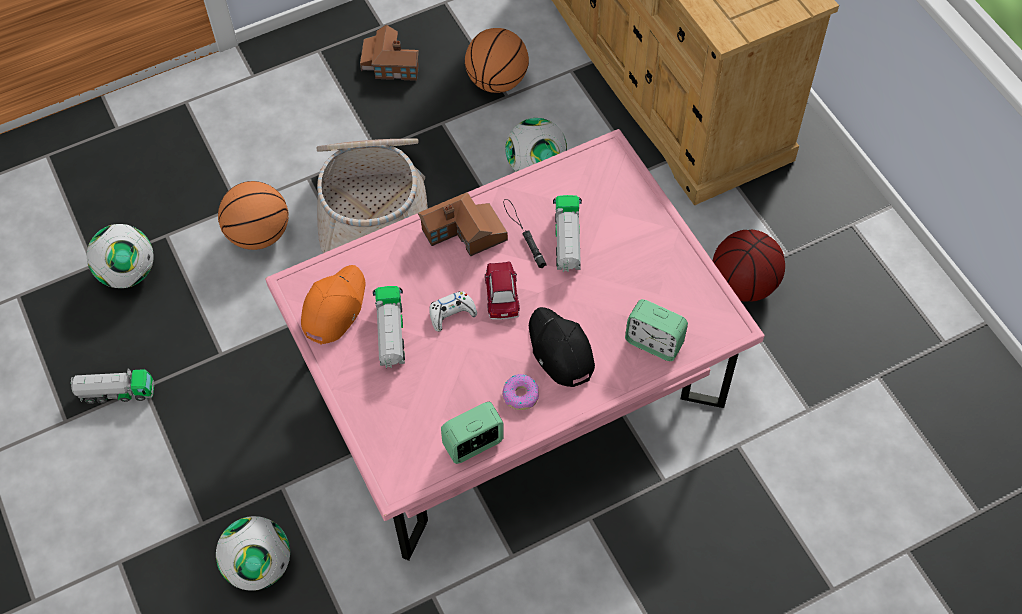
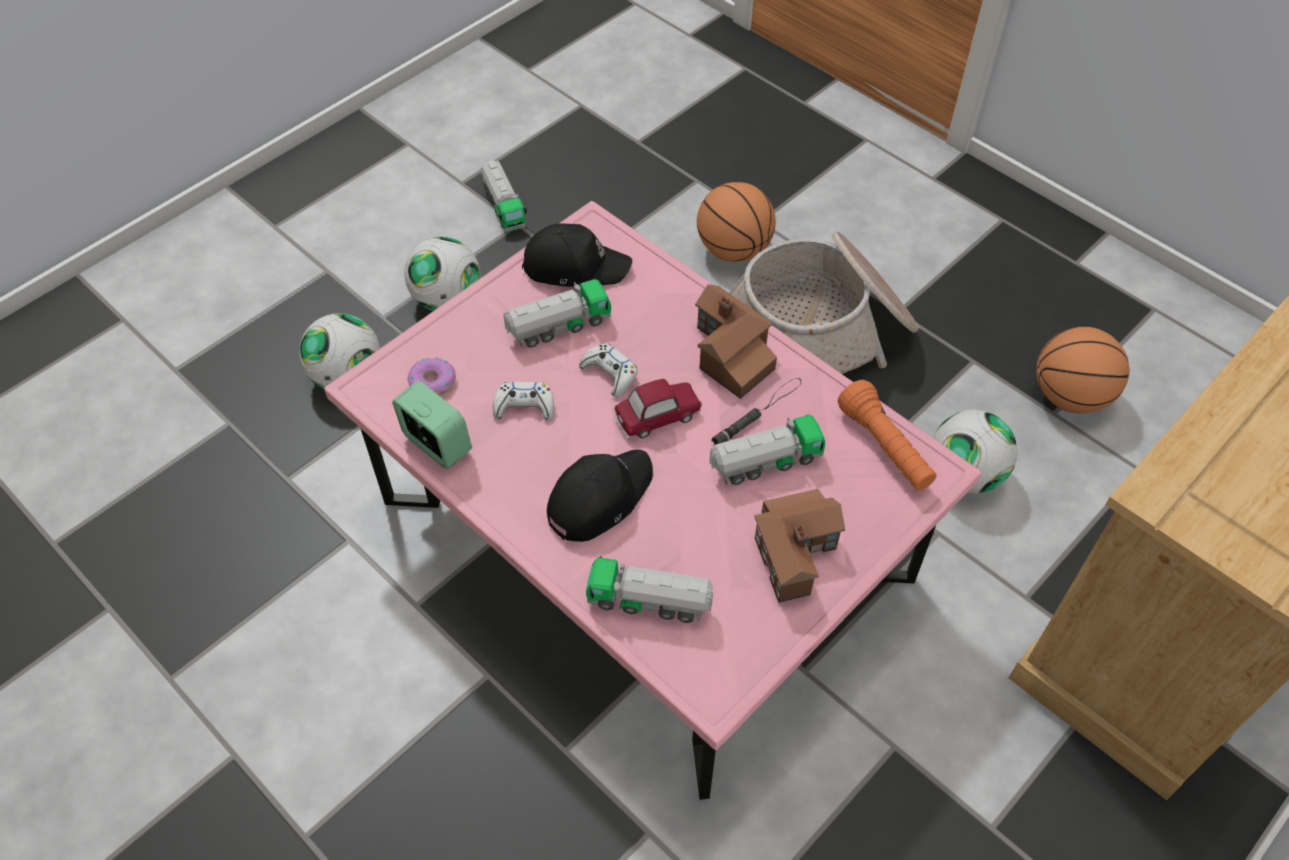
camera: 70 degrees right, 5 degrees down
(128, 273) = (640, 168): football -> football (447, 299)
(333, 308) = (575, 266): orange cap -> black cap
(390, 64) = (1026, 287): toy house -> toy house (795, 549)
(460, 377) = (524, 406): none -> white game controller
(521, 395) = (520, 474): donut -> donut (432, 382)
(581, 171) = (885, 447): none -> orange flashlight
(654, 342) = (649, 601): alarm clock -> toy truck
(744, 284) = (910, 779): basketball -> none

